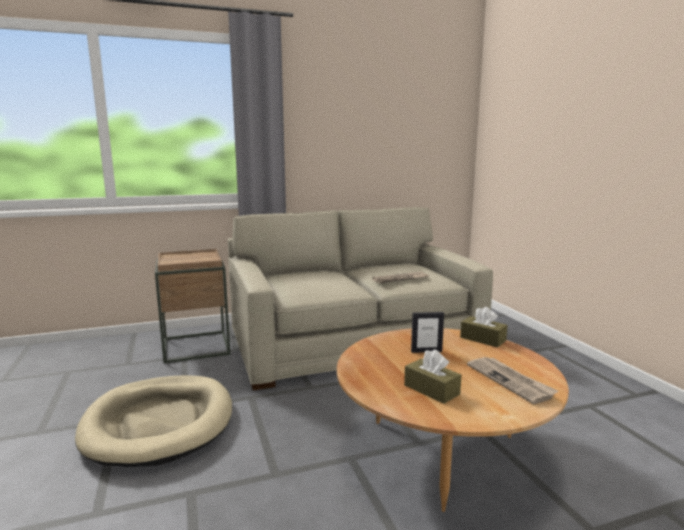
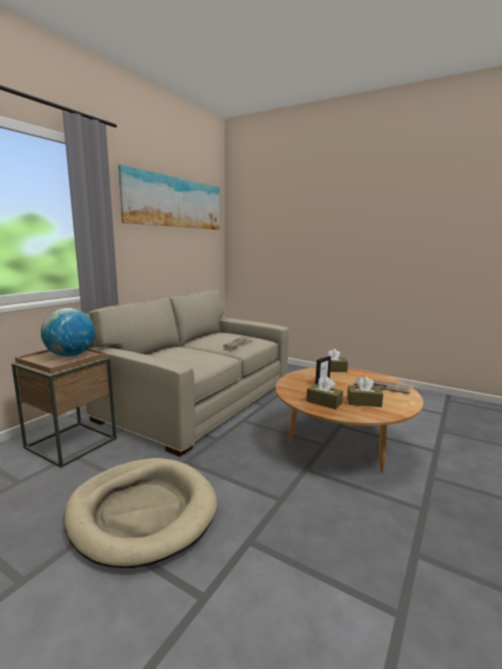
camera: 40 degrees left, 0 degrees up
(196, 258) = (70, 355): none -> globe
(378, 372) = (324, 402): none -> brown tissue box
(385, 94) = (174, 202): none -> picture

